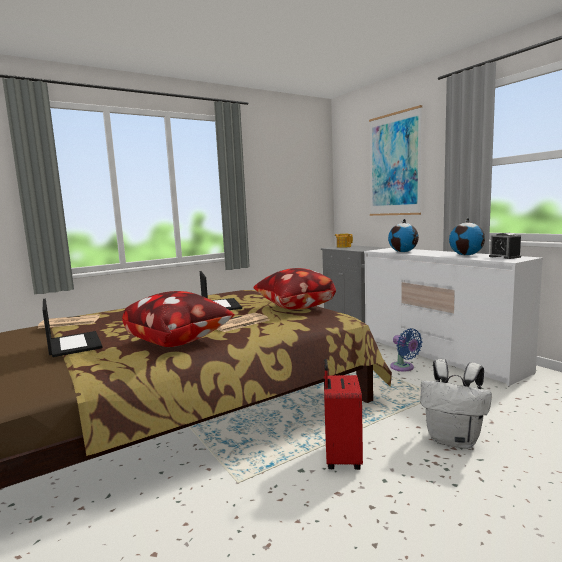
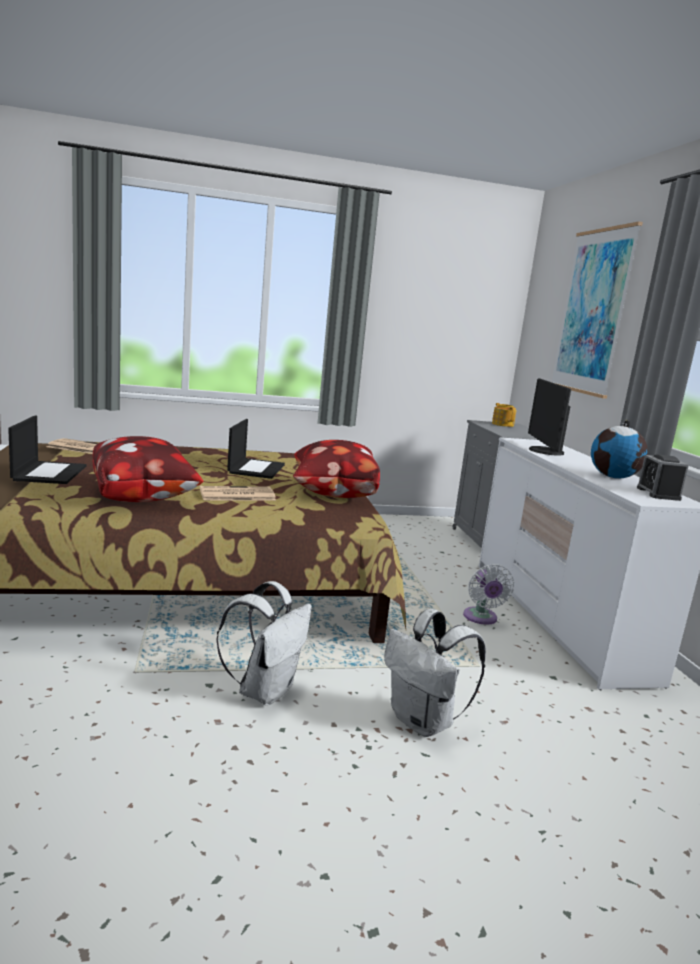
camera: 20 degrees right, 5 degrees up
(341, 458) = (265, 690): red suitcase -> white backpack
(403, 252) = (544, 451): globe -> monitor
(403, 368) = (481, 618): blue fan -> white fan

